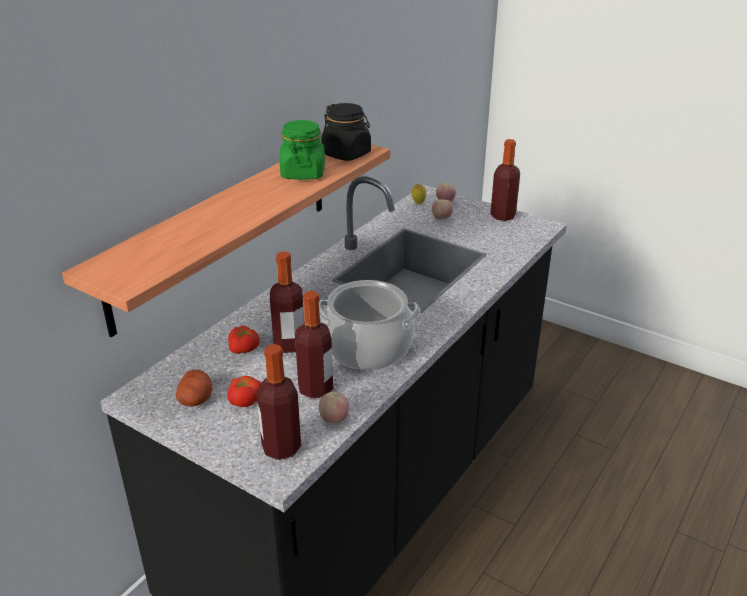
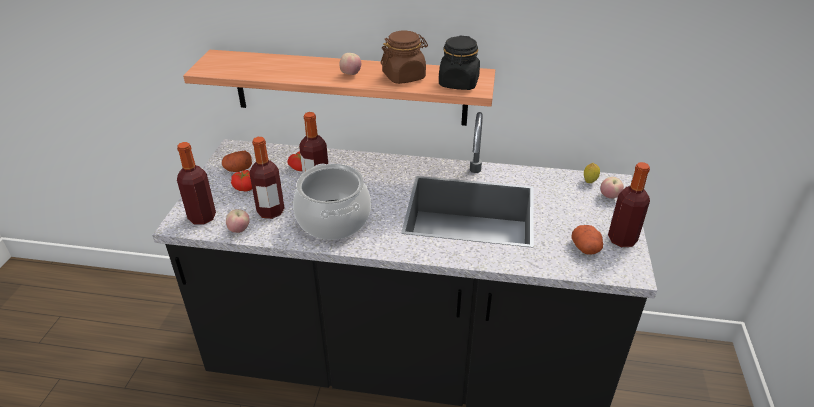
camera: 65 degrees right, 5 degrees up
(303, 173) = (404, 76): green jar -> brown jar
(441, 219) = (573, 203): apple -> apple (351, 74)
(504, 233) = (586, 248): none -> potato

